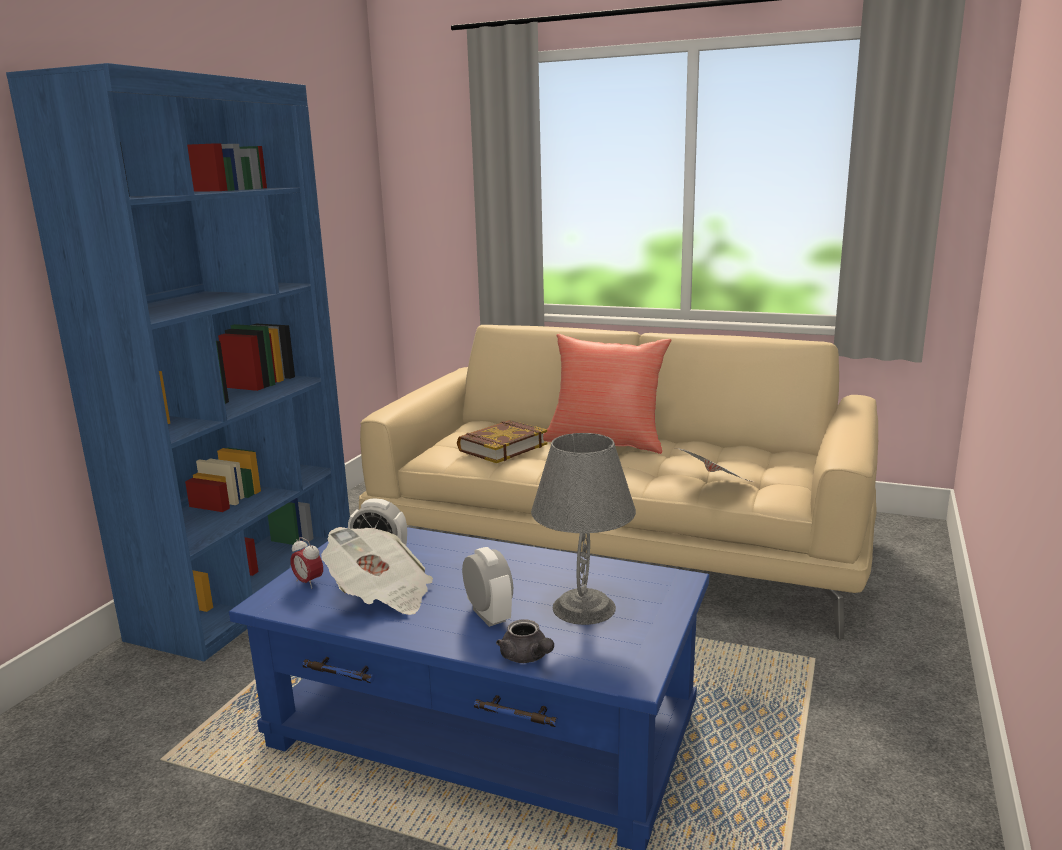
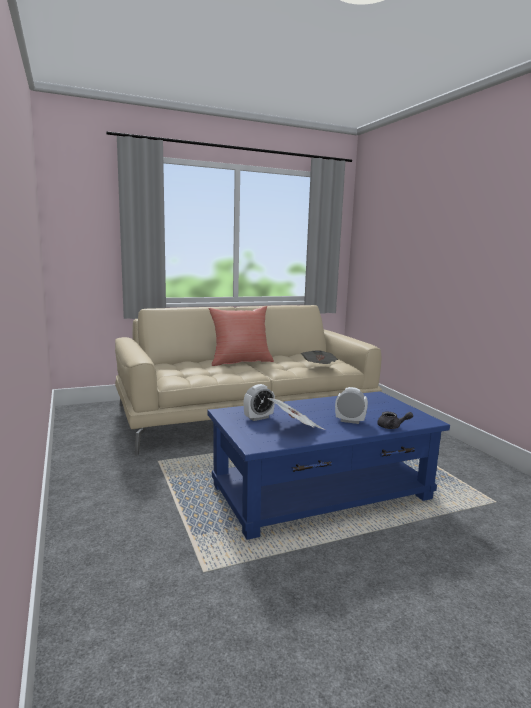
camera: 45 degrees left, 5 degrees down
(249, 591) = (91, 490): blue bookcase -> none
(308, 582) = (253, 434): alarm clock -> none
(502, 447) = (202, 371): book -> none
(584, 608) = (372, 410): grey table lamp -> none

